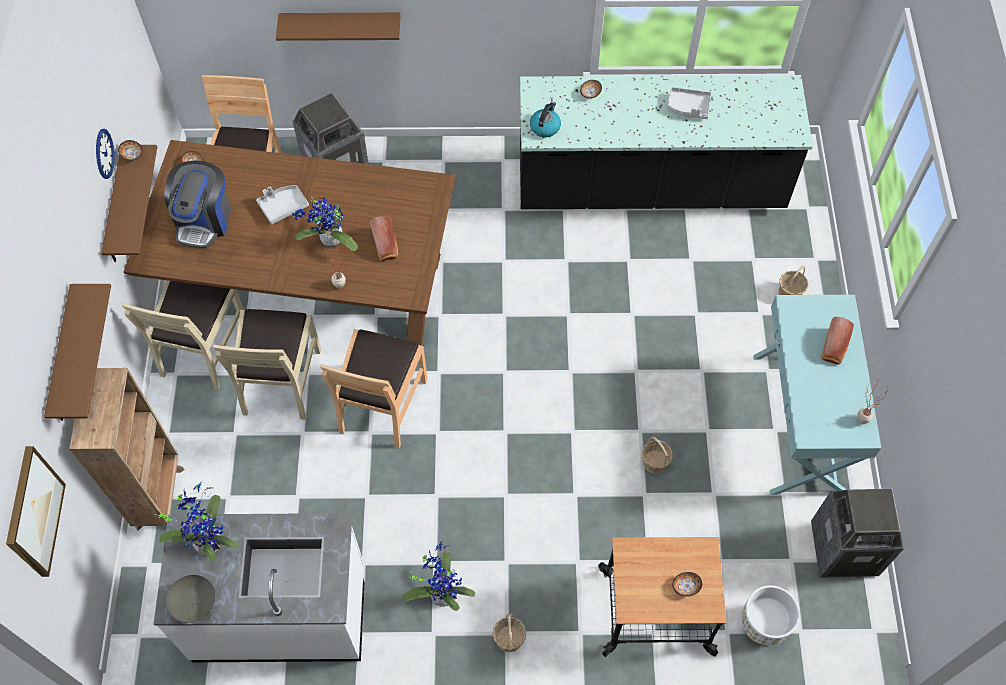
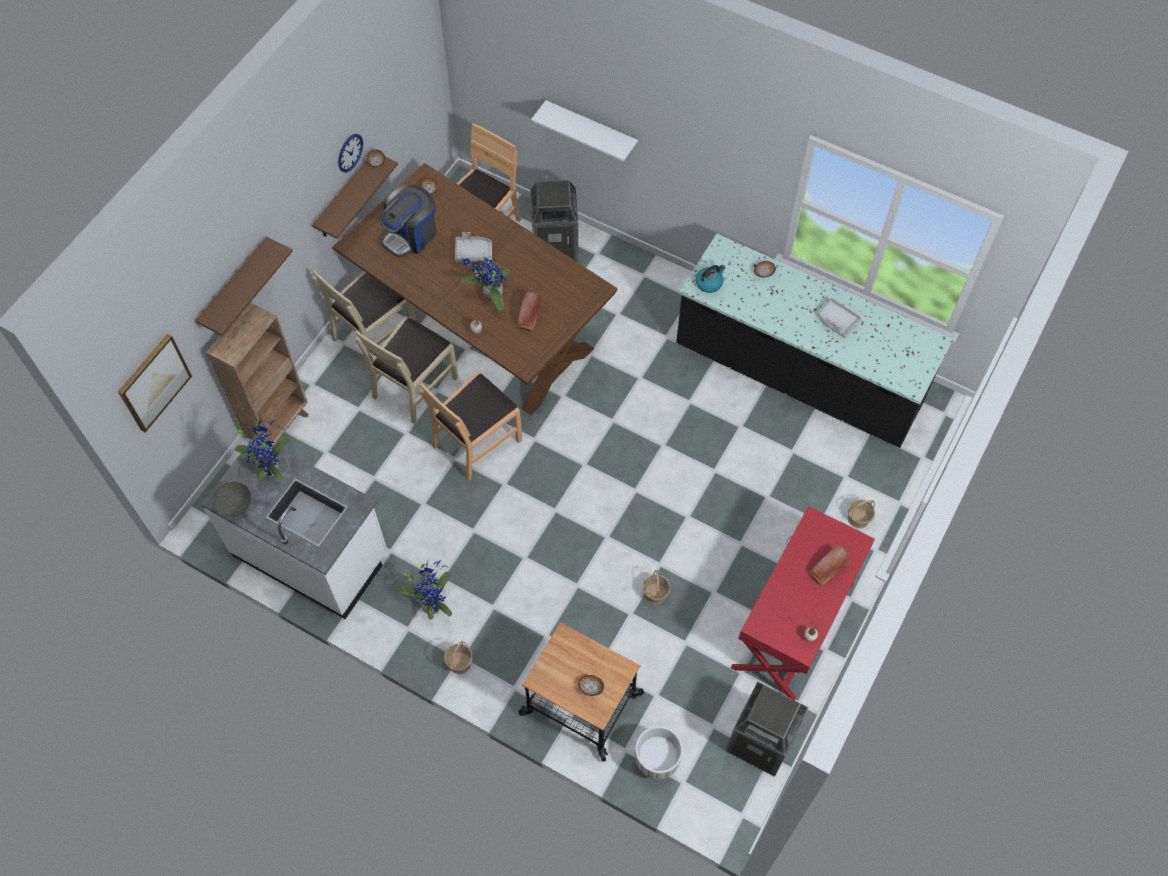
camera: 30 degrees right, 0 degrees up
(341, 25) = (591, 130): brown shelf -> white shelf
(799, 422) = (793, 625): turquoise console table -> red console table

